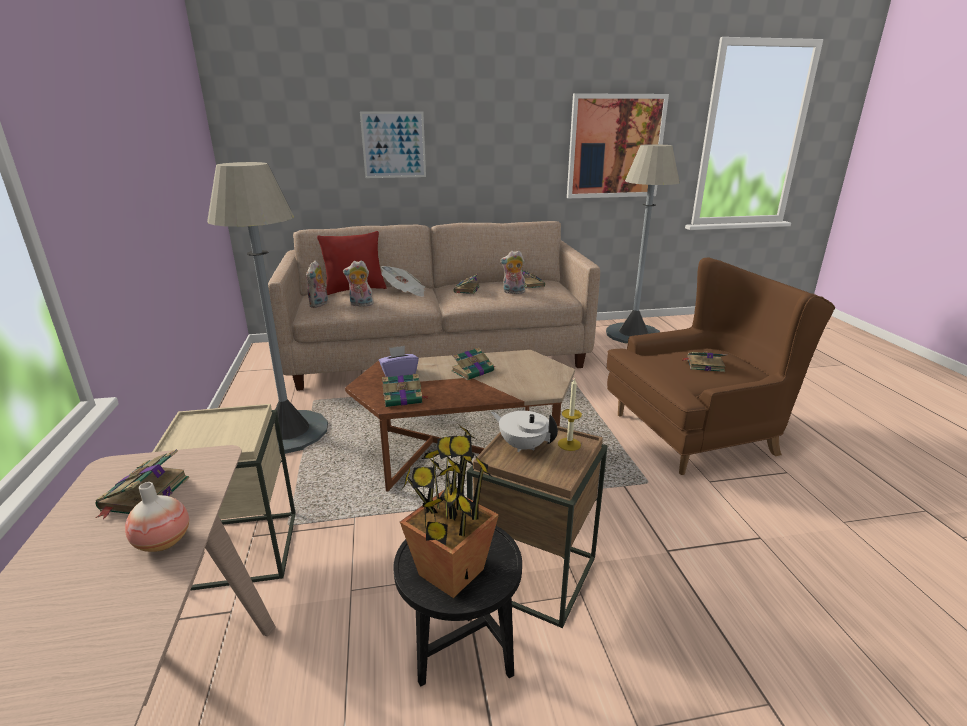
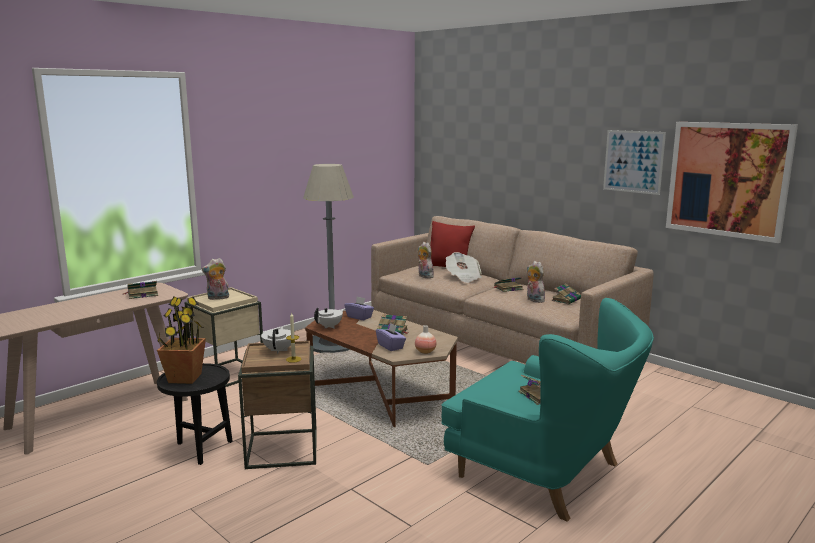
camera: 55 degrees right, 10 degrees down
(163, 542) = (117, 305): vase -> vase (425, 352)
(319, 305) = (410, 270): plush toy -> plush toy (217, 298)
(393, 145) = (518, 159): picture -> picture (633, 161)
(403, 398) = (330, 326): book -> white teapot
(518, 385) = (391, 346): none -> purple tissue box
(633, 334) = (705, 400): grey floor lamp -> none
(698, 433) = (543, 472): brown armchair -> turquoise armchair

